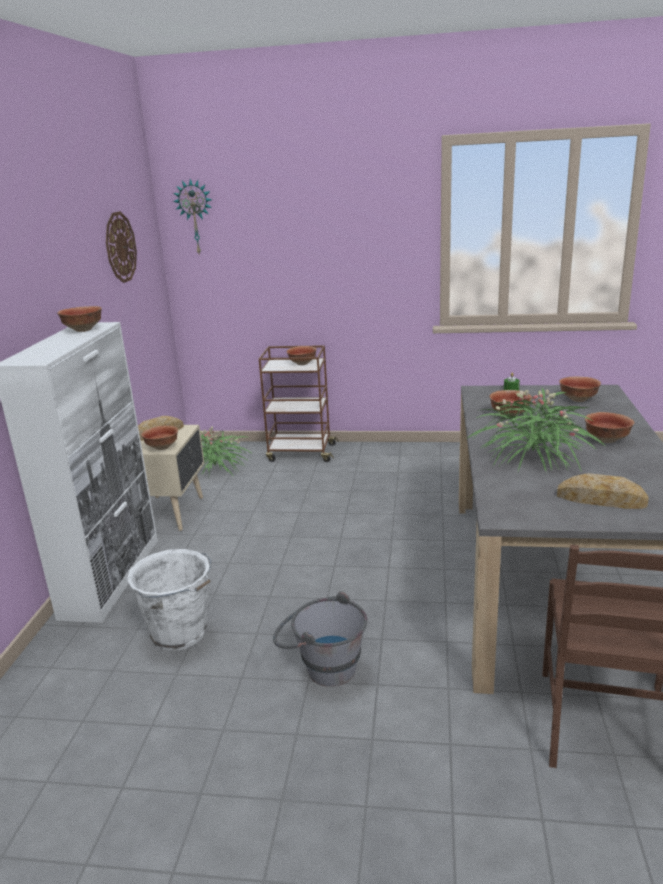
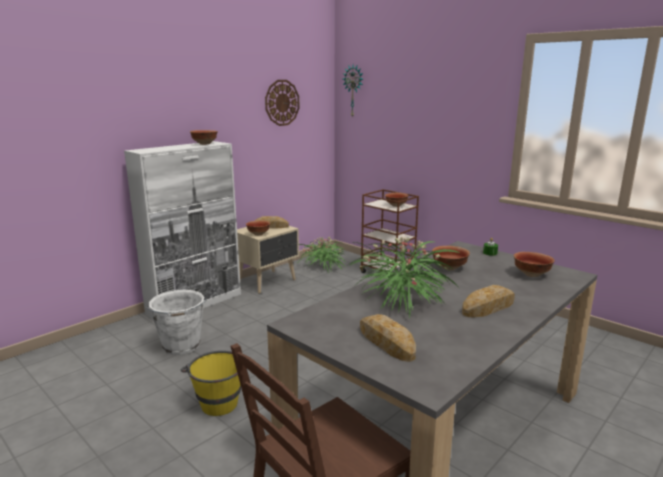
camera: 35 degrees right, 5 degrees down
(322, 667) = (217, 400): grey bucket -> yellow bucket
(606, 439) = (489, 307): bowl -> bread

